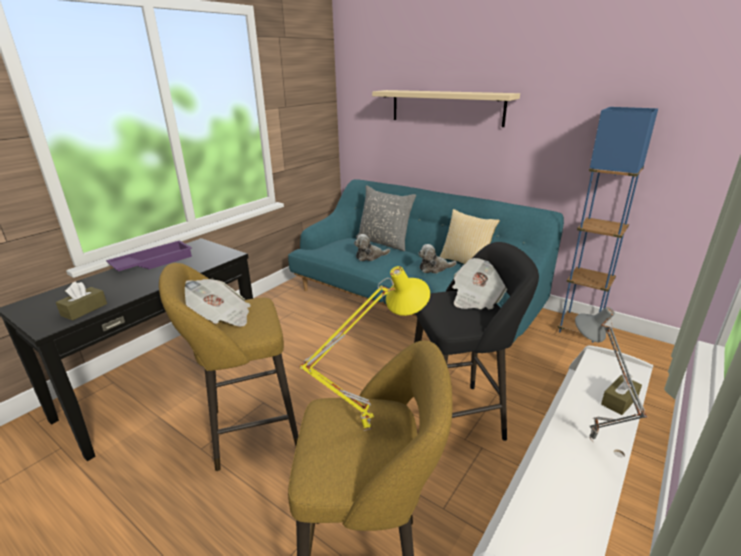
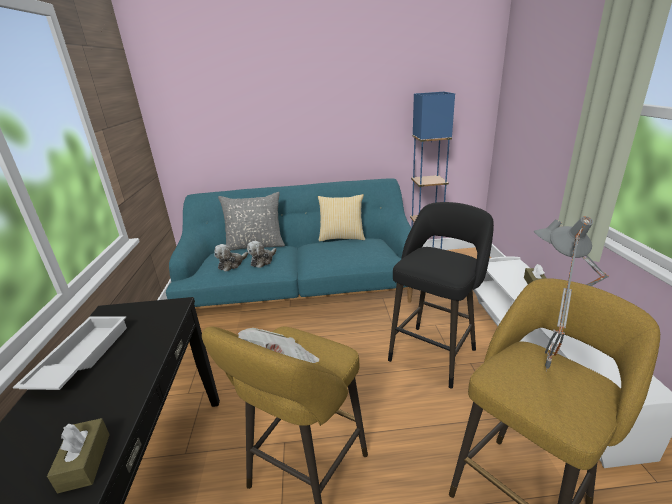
camera: 40 degrees left, 0 degrees up
(152, 262) = (80, 358): purple tray -> white tray
(366, 427) = (543, 368): yellow table lamp -> grey table lamp
(434, 268) = (328, 250): plush toy -> plush toy (231, 264)
(446, 107) = (277, 109): beige shelf -> none
(478, 297) = (436, 250): newspaper -> none

